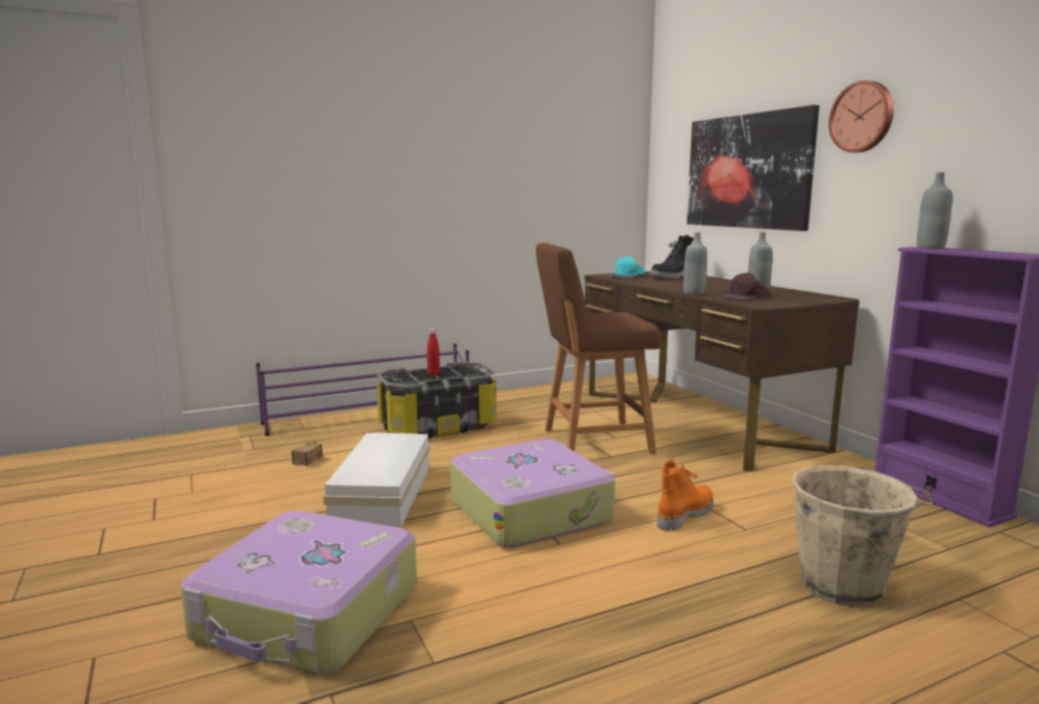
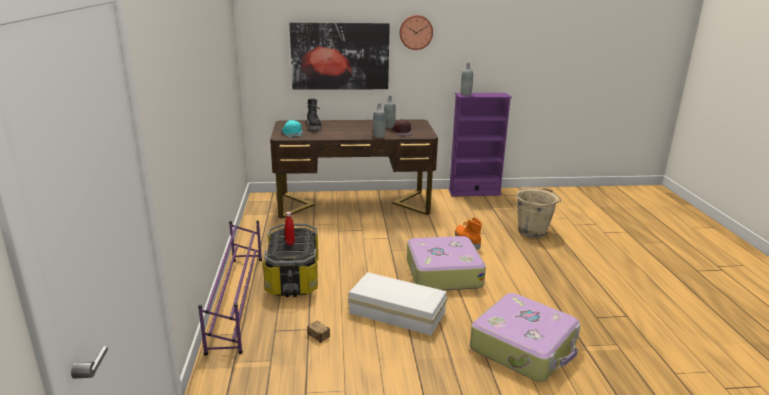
camera: 70 degrees left, 10 degrees up
(591, 441) = (363, 237): brown stool -> none

